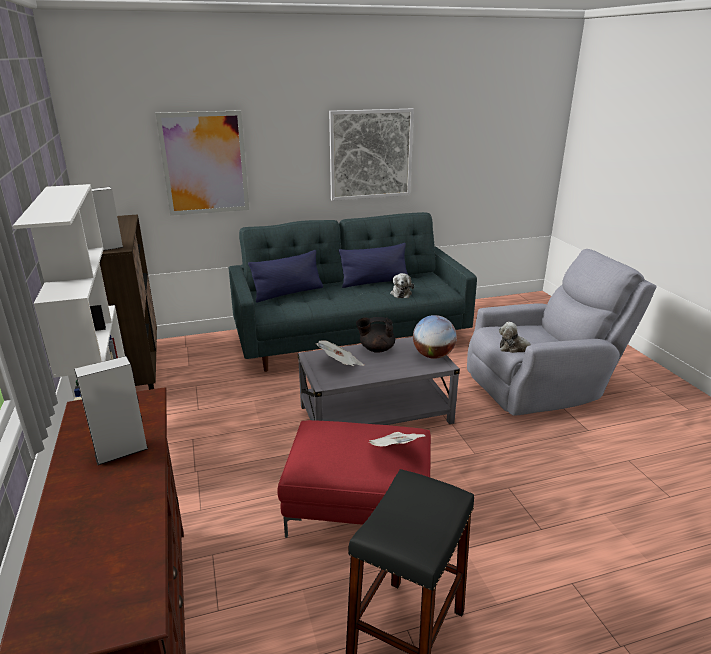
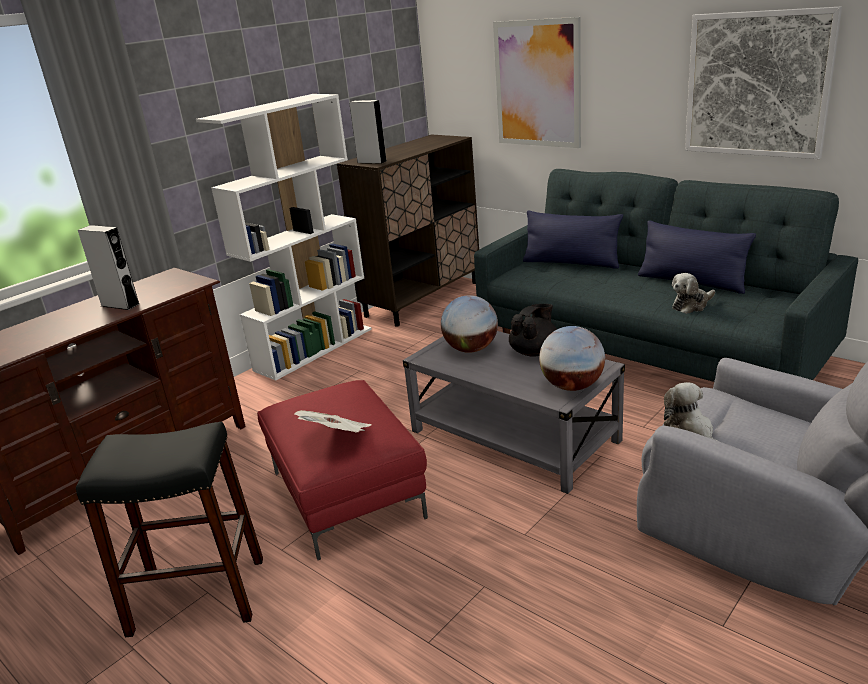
camera: 60 degrees right, 0 degrees up
(340, 365) = (471, 349): newspaper -> globe
(376, 349) = (534, 352): black teapot -> black teapot turned 75 degrees clockwise

